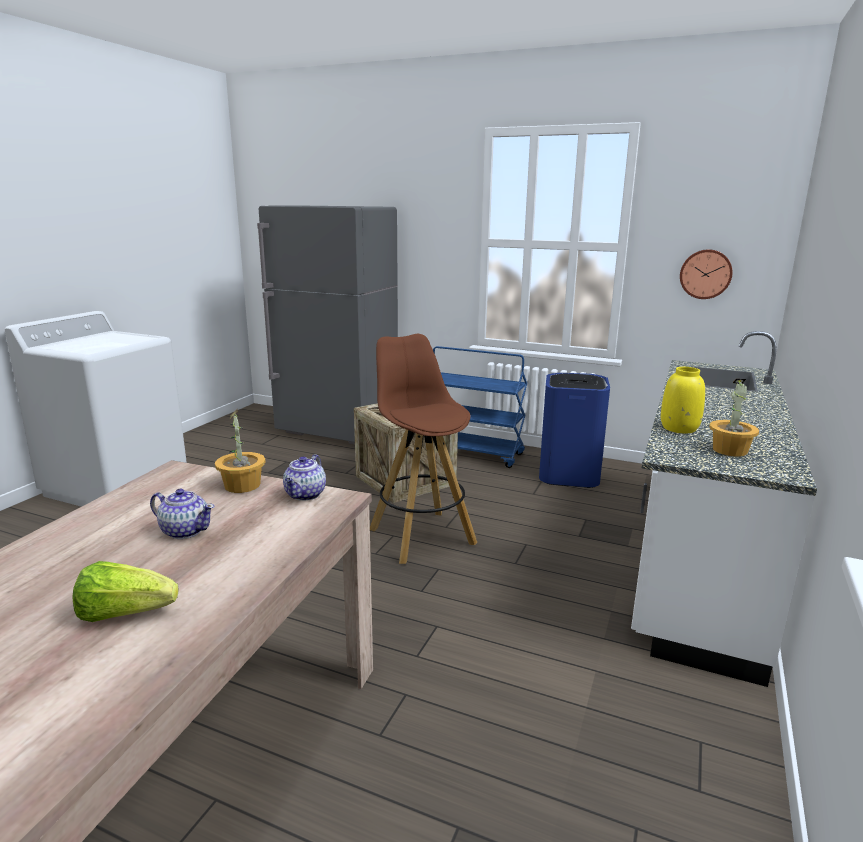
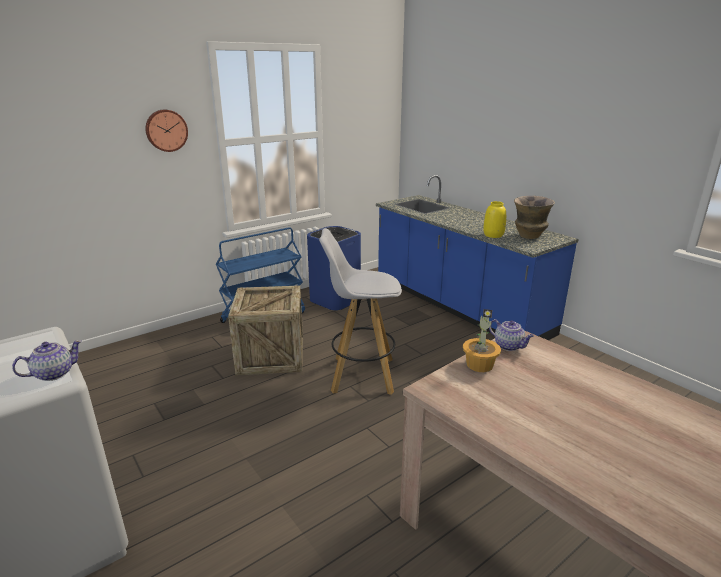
camera: 60 degrees left, 5 degrees up
(125, 613) = (661, 426): lettuce -> none
(185, 531) = (550, 395): teapot -> teapot (53, 374)
(338, 432) = (130, 359): grey fridge -> none
(421, 535) = (361, 375): brown stool -> white stool
(697, 559) = (457, 306): white counter -> blue counter
(705, 274) = (365, 145): wall clock -> wall clock (166, 130)
(730, 450) = (529, 236): potted plant -> vase

